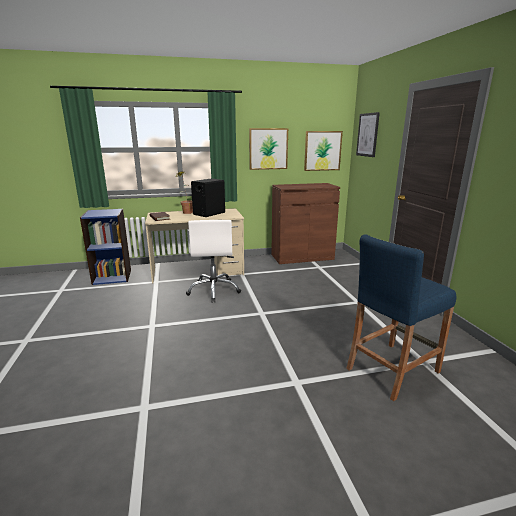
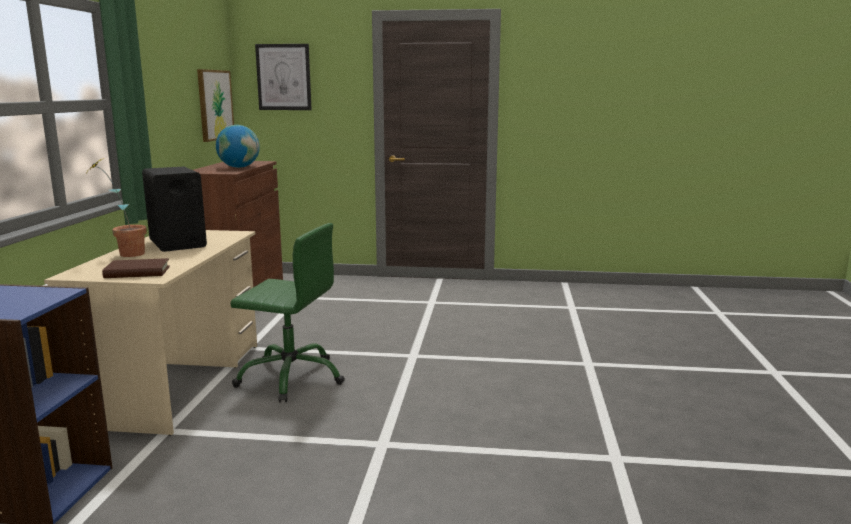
camera: 70 degrees left, 5 degrees down
(214, 290) = (291, 377): white office chair -> green office chair
(268, 149) = (165, 103): picture -> none
(303, 186) = (239, 167): none -> globe
(392, 370) = (580, 321): blue stool -> none

